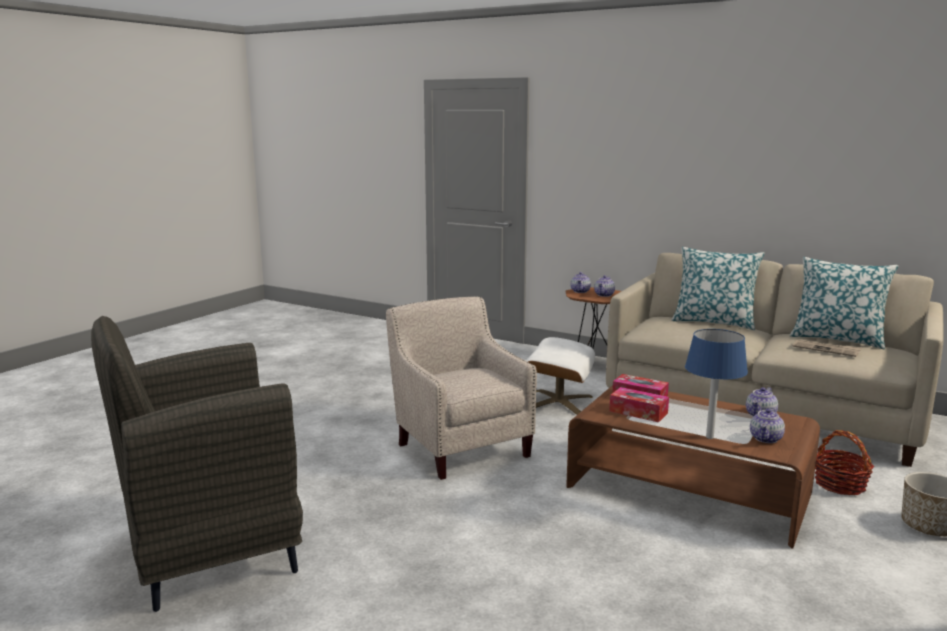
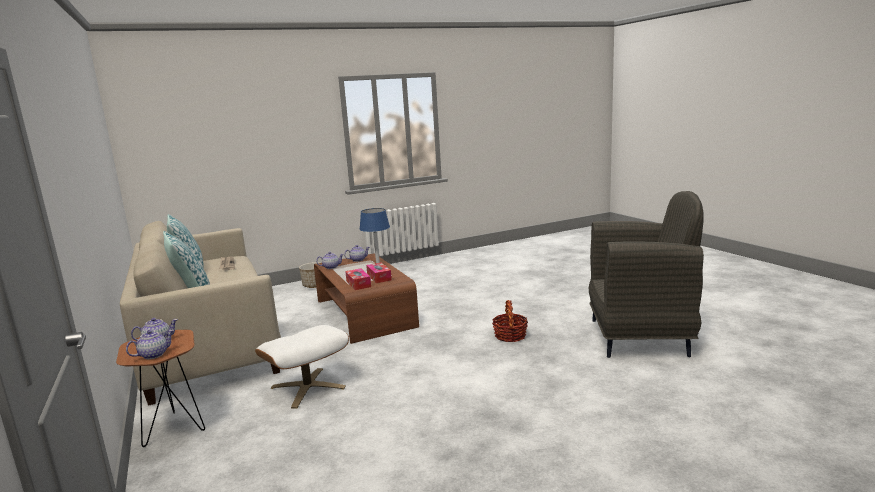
camera: 145 degrees left, 0 degrees up
(461, 446) = (441, 366): beige armchair -> none
(840, 484) = (299, 301): basket -> basket (510, 336)

